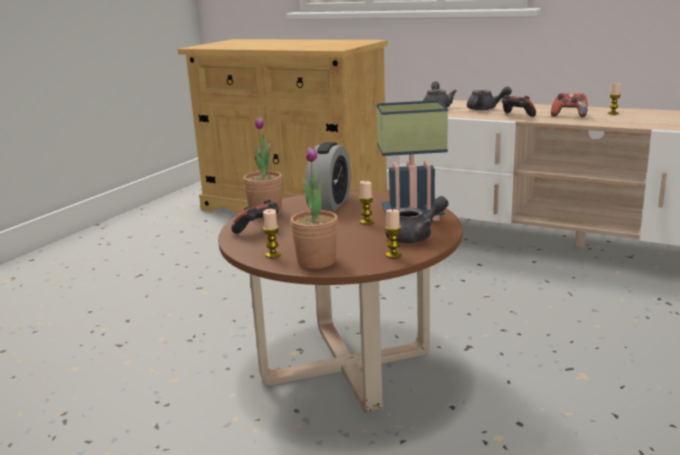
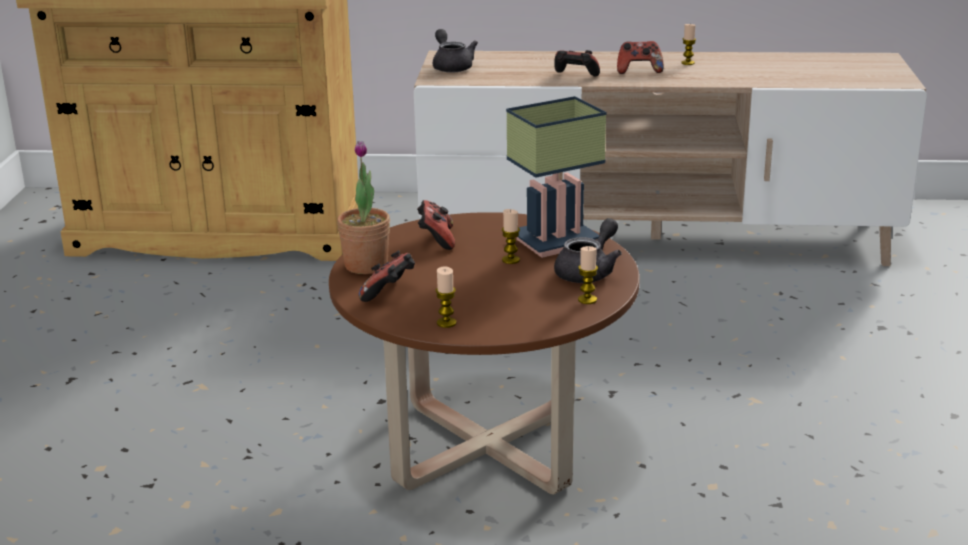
camera: 25 degrees left, 5 degrees up
(316, 261) = (509, 323): potted plant -> none
(330, 204) = (436, 240): alarm clock -> game controller
(485, 109) = (522, 66): grey teapot -> none

